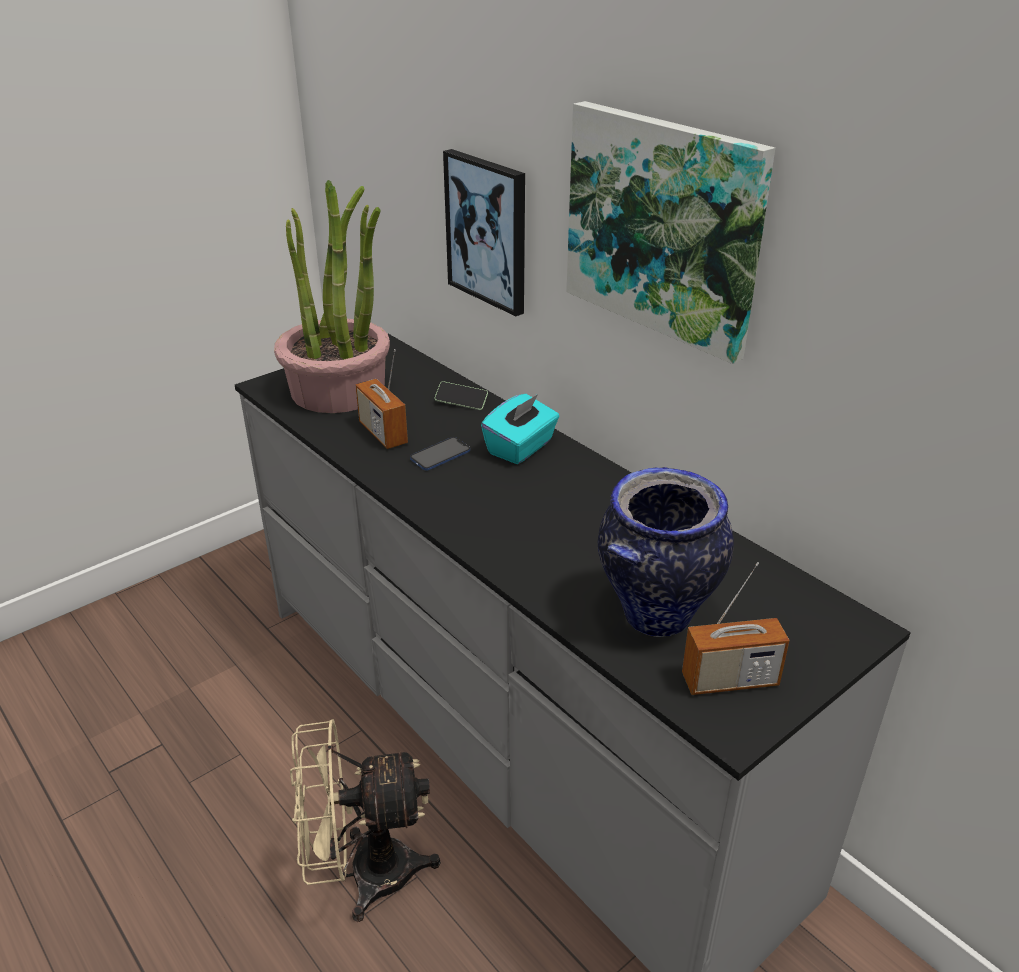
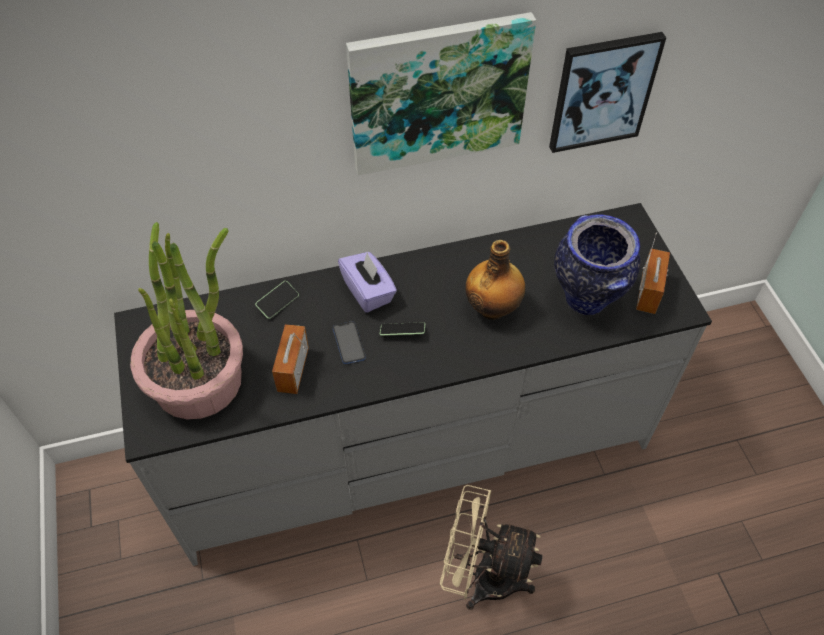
camera: 65 degrees left, 20 degrees up
(364, 874) = (482, 576): beige fan -> beige fan turned 90 degrees clockwise
(383, 433) = (293, 370): radio -> radio turned 105 degrees clockwise
(481, 484) = (402, 332): none -> phone
(488, 231) = (236, 175): picture -> picture (602, 92)
(521, 448) = (368, 292): turquoise tissue box -> purple tissue box
(572, 539) = (493, 308): none -> bottle

